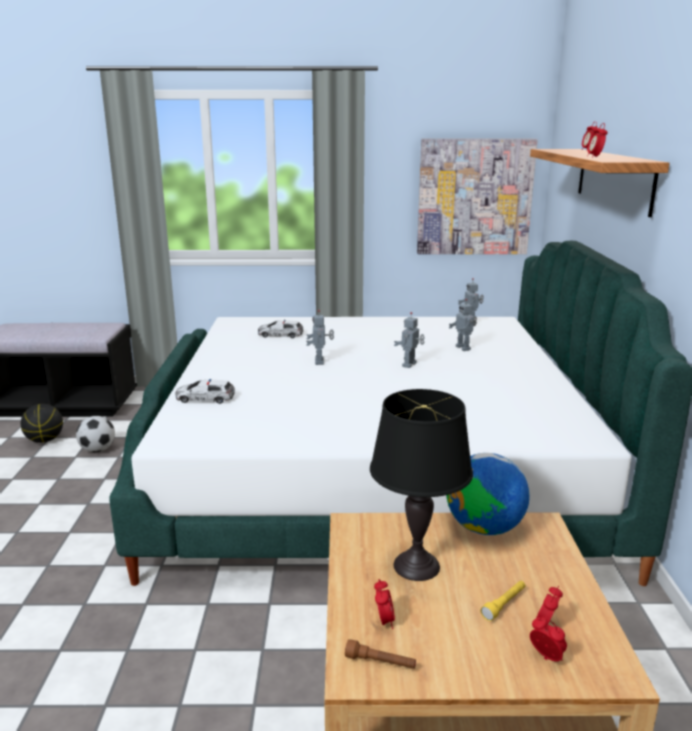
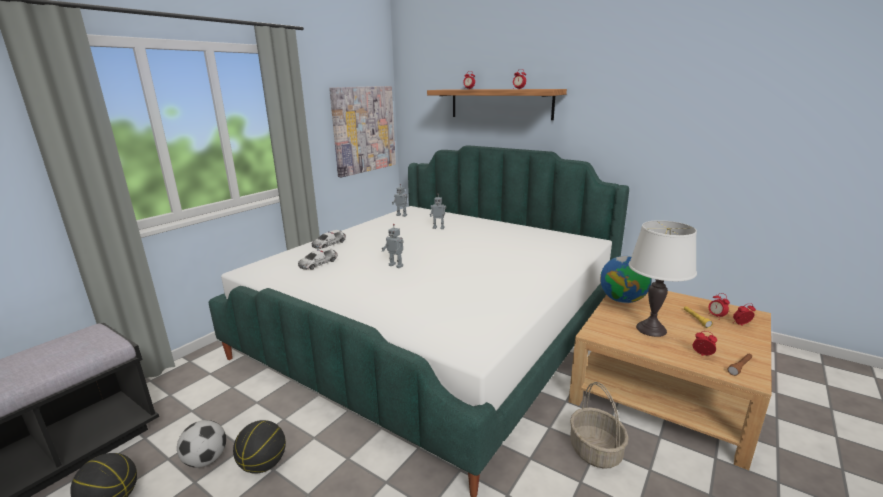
camera: 55 degrees left, 0 degrees up
(107, 472) = (264, 464): none -> basketball
(205, 398) = (405, 319): toy car -> toy car (329, 244)
(254, 650) = (596, 451): none -> basket
(410, 365) = (443, 245): toy robot -> none
(416, 566) = (651, 329): black table lamp -> white table lamp

